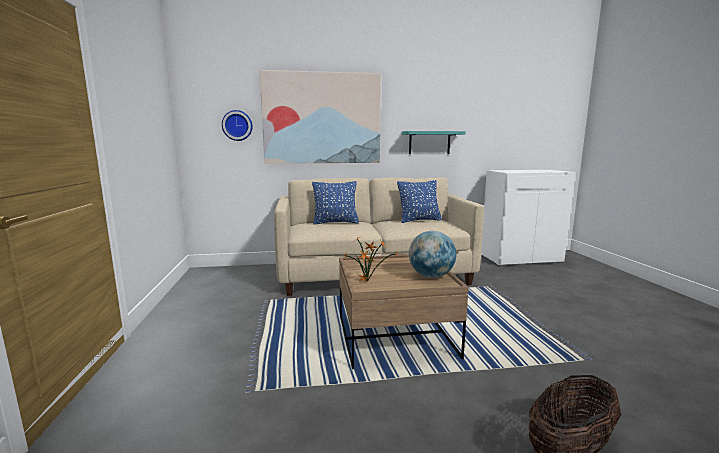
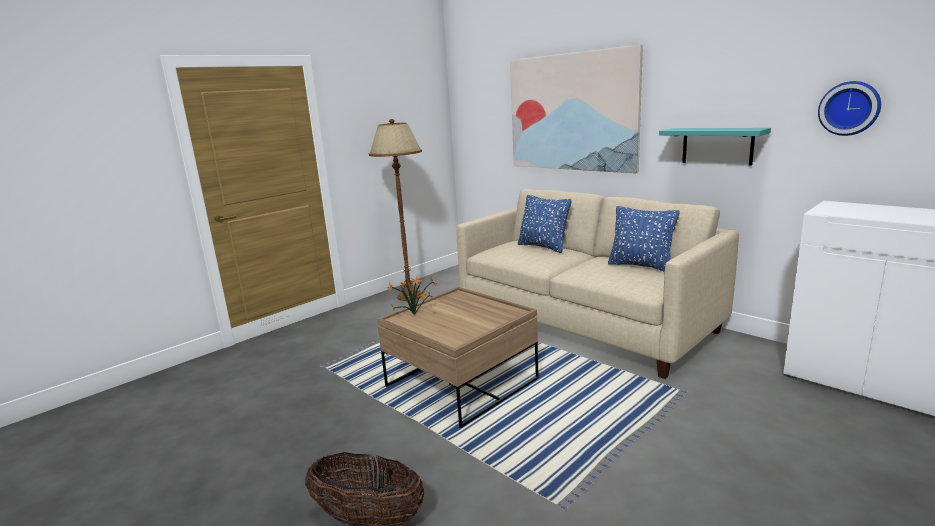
camera: 55 degrees right, 5 degrees up
(197, 303) = (409, 296): none -> brown floor lamp
(237, 125) = (494, 123): wall clock -> wall clock (849, 108)
(431, 276) = (468, 330): globe -> none

